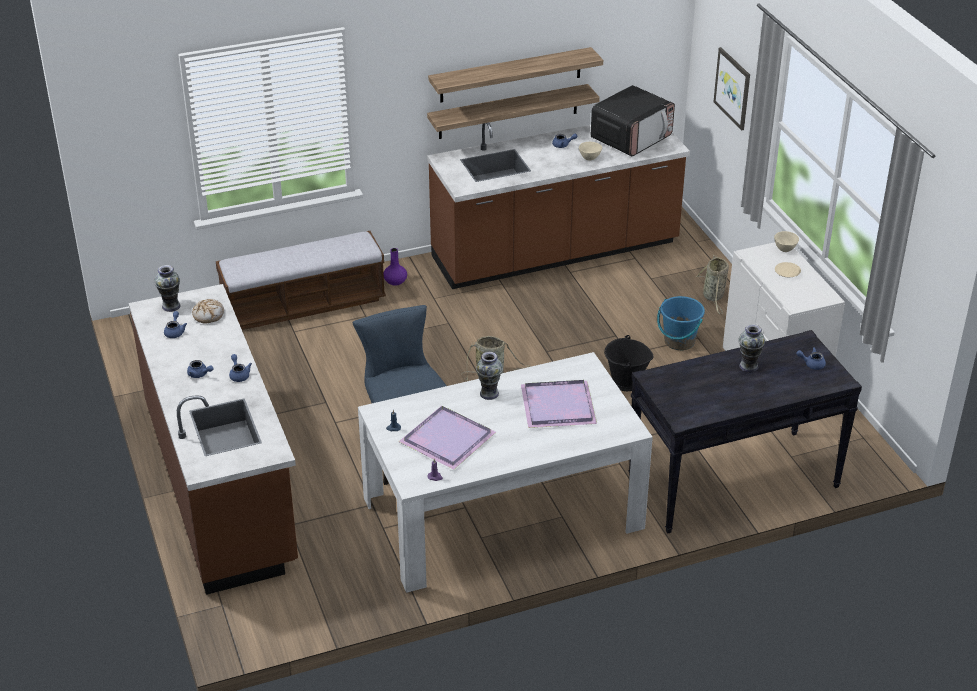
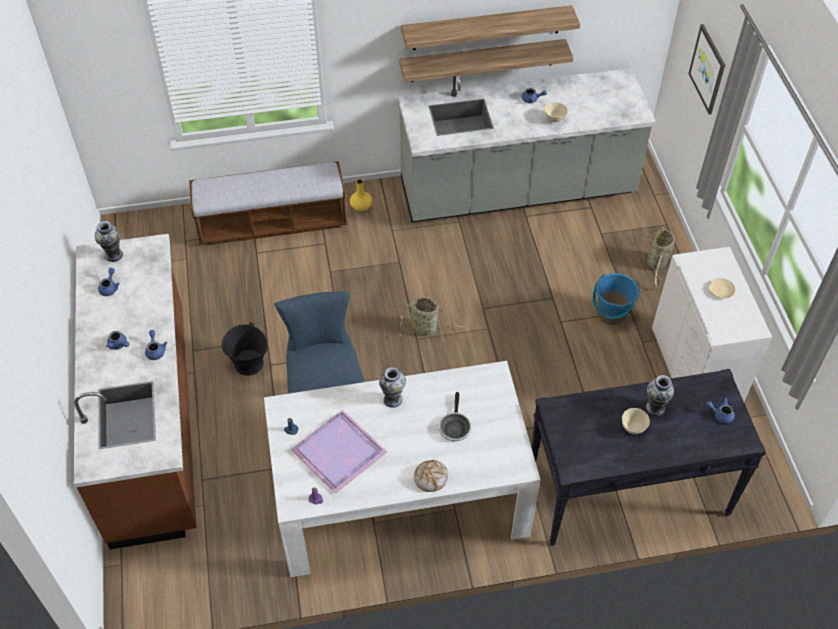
camera: 10 degrees right, 15 degrees up
(208, 315) = (145, 271): bread -> bread (431, 478)
(395, 281) = (361, 206): purple vase -> yellow vase
(555, 252) = (517, 191): brown counter -> grey counter
(557, 407) = (454, 427): purple tray -> frying pan
(625, 382) = (550, 355): black bucket -> black bucket (248, 363)
(631, 138) = (601, 98): microwave -> none
(785, 250) = (725, 260): beige bowl -> beige bowl (633, 428)

